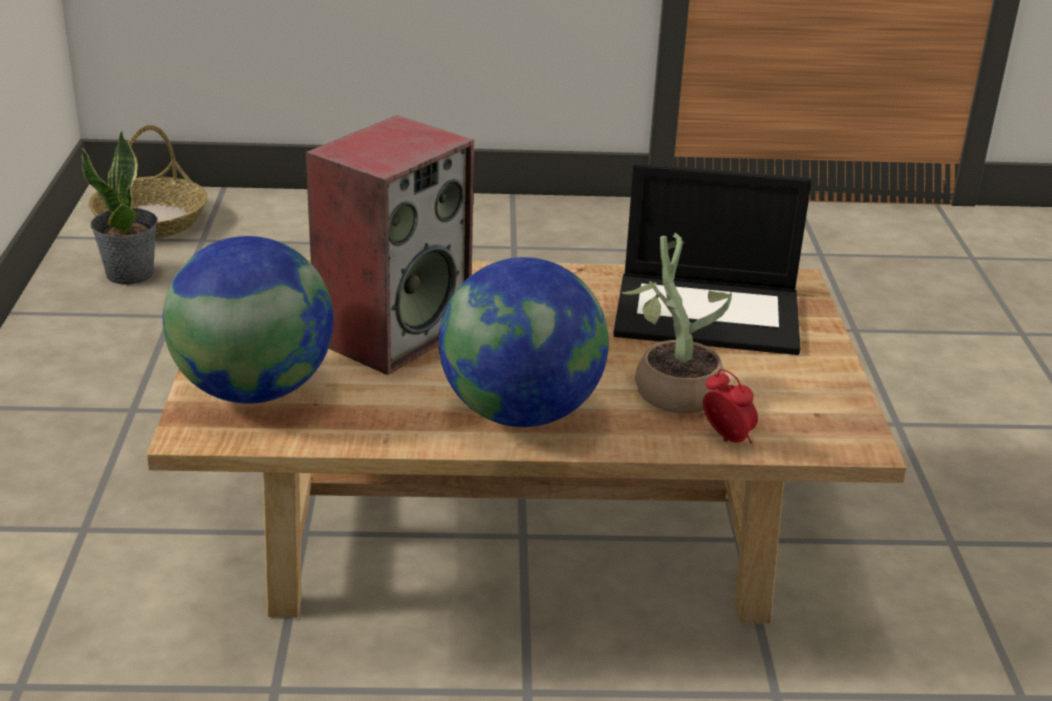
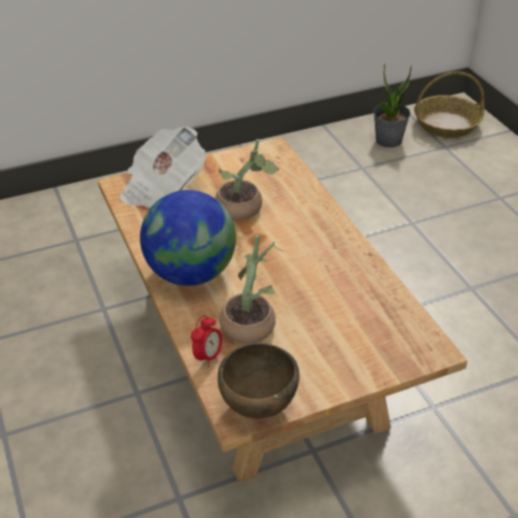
camera: 70 degrees right, 10 degrees up
(254, 390) = (162, 188): globe -> newspaper
(393, 332) = (244, 210): speaker -> potted plant
(709, 313) = (355, 319): laptop -> none
(847, 423) = (258, 407): none -> brown bowl

